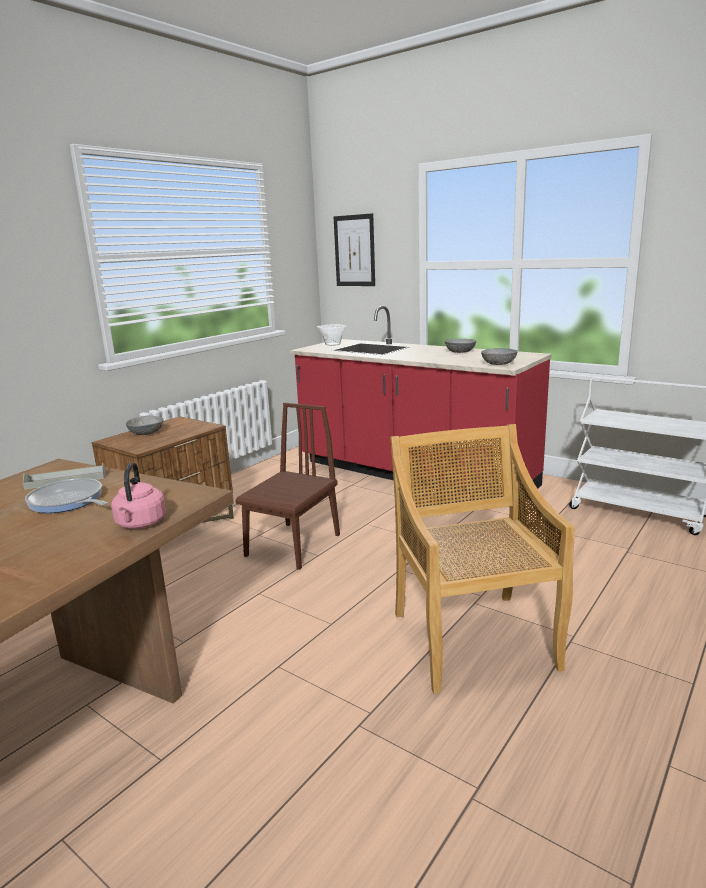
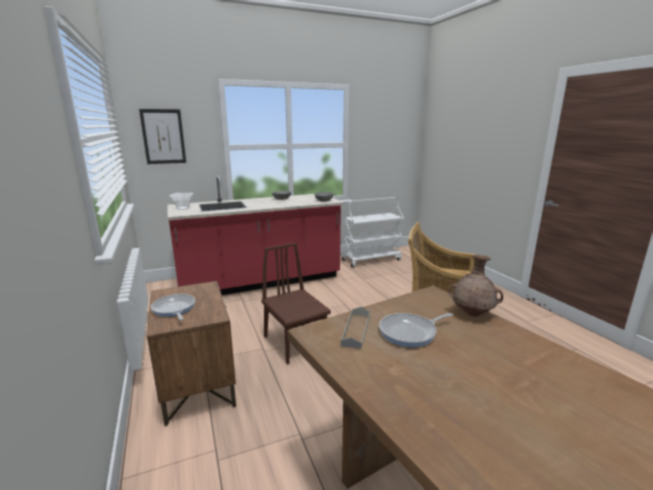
camera: 60 degrees left, 0 degrees up
(140, 524) = (473, 314): pink kettle -> brown vase
(146, 433) = (174, 309): grey bowl -> frying pan

